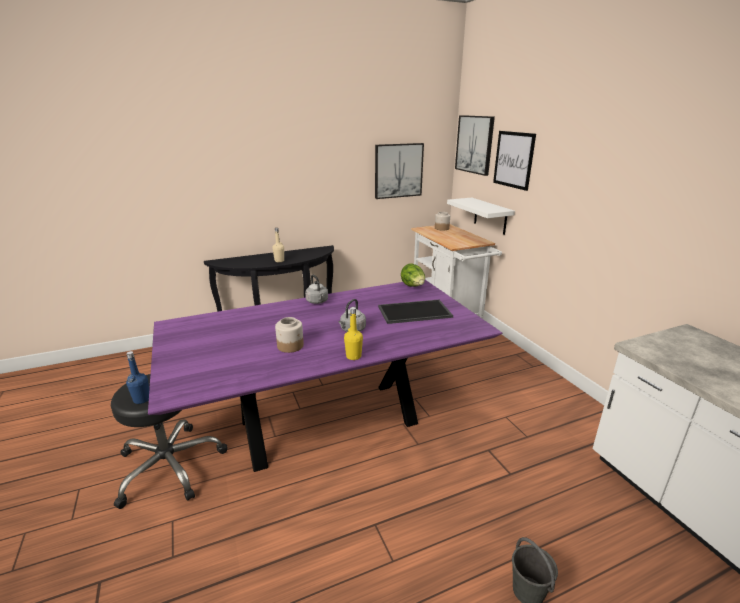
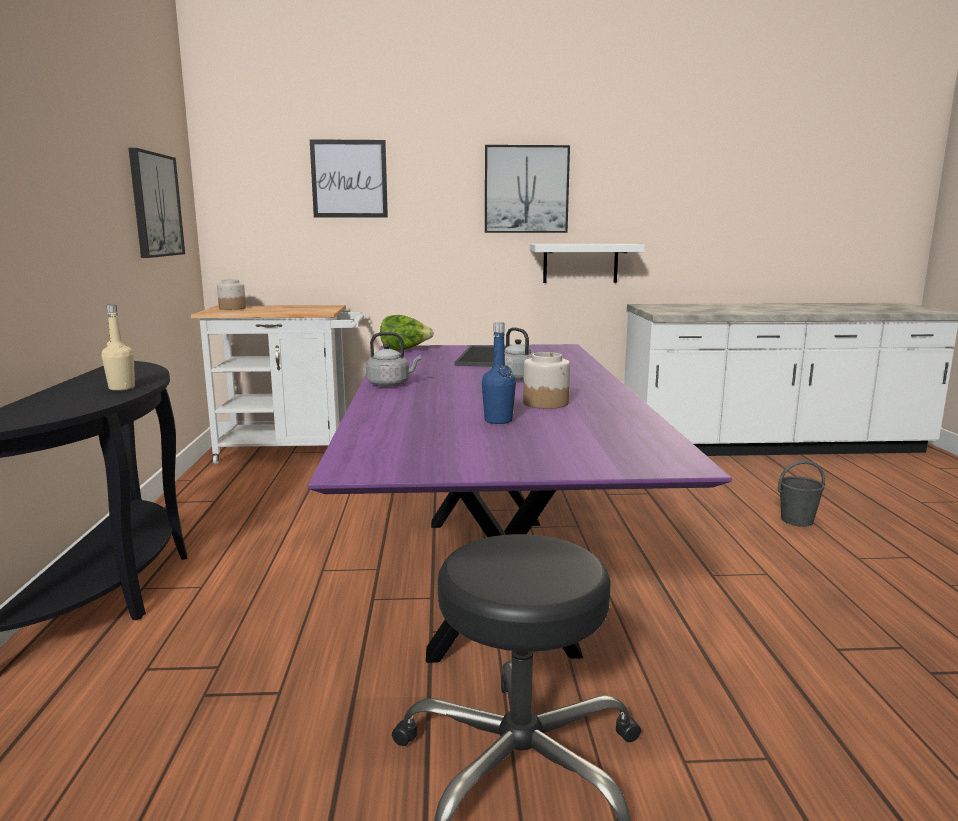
camera: 70 degrees left, 10 degrees down
(142, 399) = (561, 571): blue bottle -> blue bottle (498, 420)
(353, 356) = (600, 383): yellow bottle -> none
(474, 144) = (250, 164): picture -> picture (526, 189)
(490, 216) = (317, 269): white shelf -> white shelf (580, 263)

